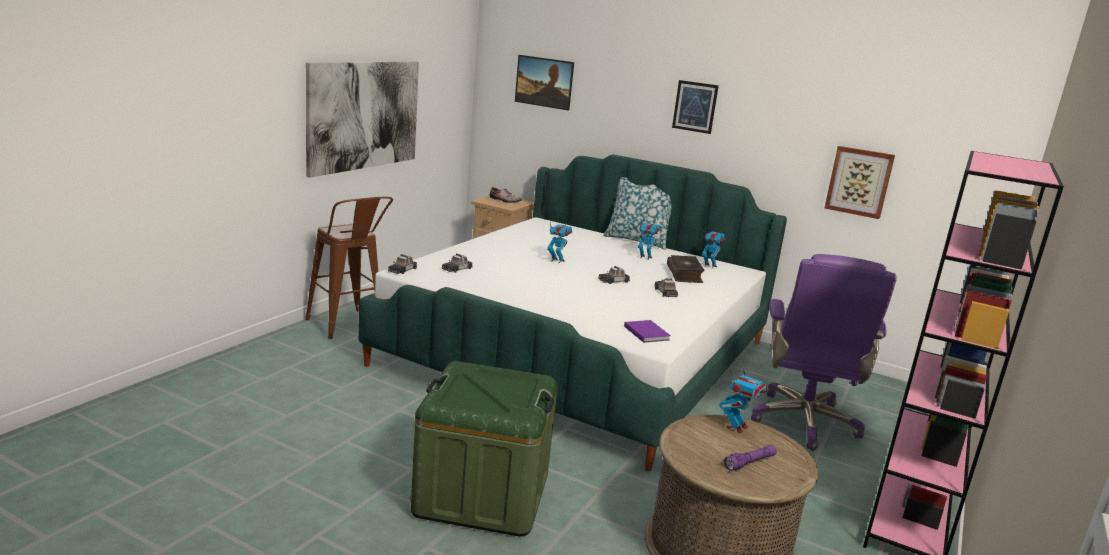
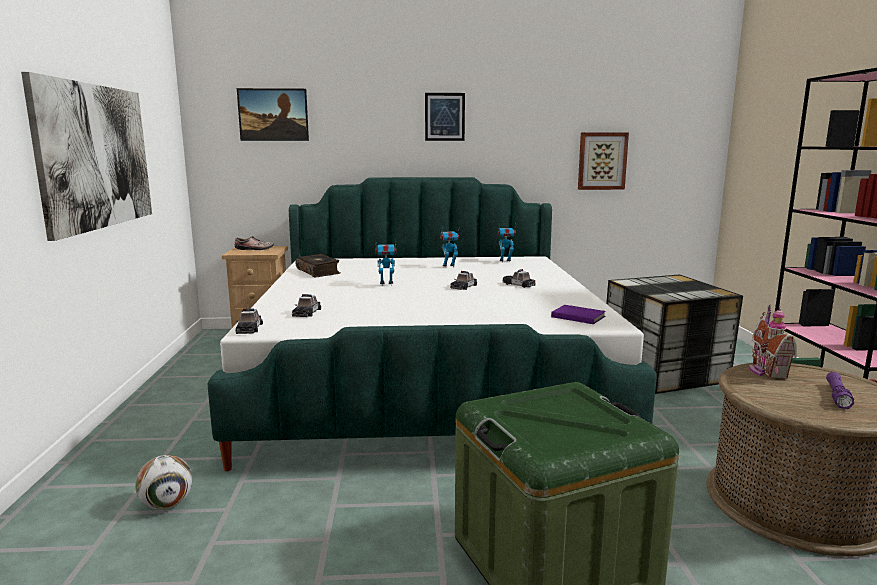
camera: 30 degrees left, 5 degrees down
(315, 372) = (167, 504): none -> football
(348, 327) = (150, 434): brown stool -> none
(637, 240) = (417, 257): pillow -> none
(685, 275) = (503, 270): book -> book (318, 271)
(737, 427) = (765, 371): toy robot -> toy house
(802, 424) = (662, 372): purple office chair -> storage box

